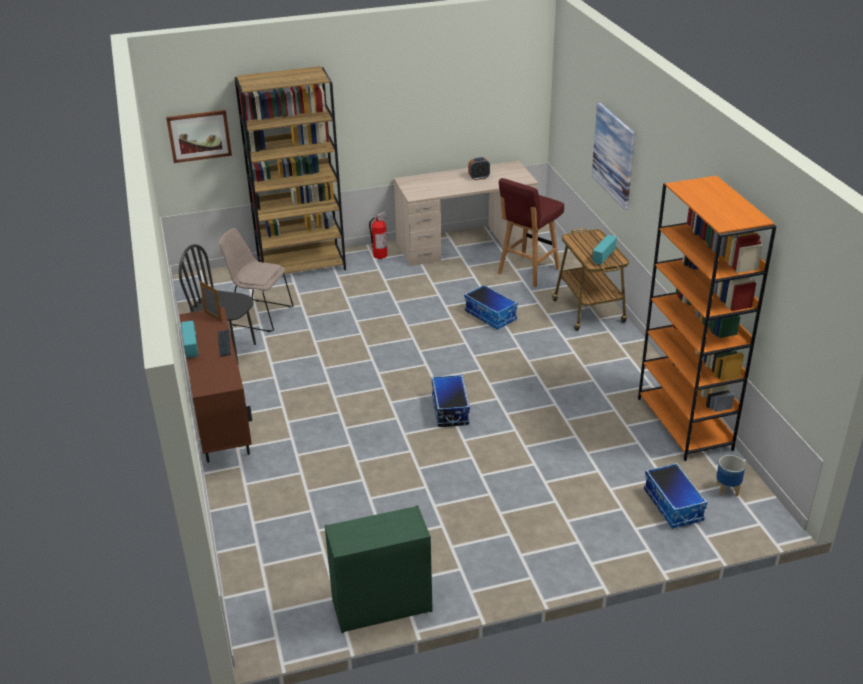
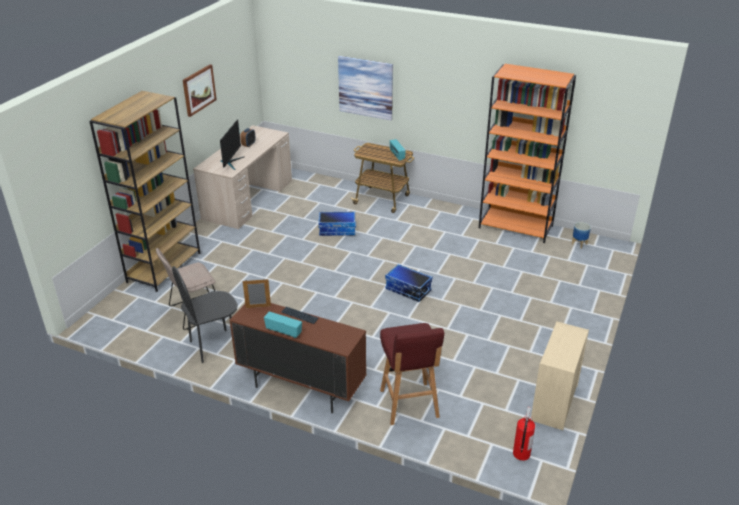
camera: 50 degrees left, 0 degrees up
(199, 135) = (70, 186): picture -> picture (199, 90)
(379, 255) = (206, 233): fire extinguisher -> fire extinguisher (521, 454)
(380, 606) = (554, 403): green dresser -> beige dresser
(433, 187) = (231, 162): none -> monitor
(527, 271) = (313, 196): red stool -> red stool (409, 405)
(673, 505) = (574, 265): storage box -> none

